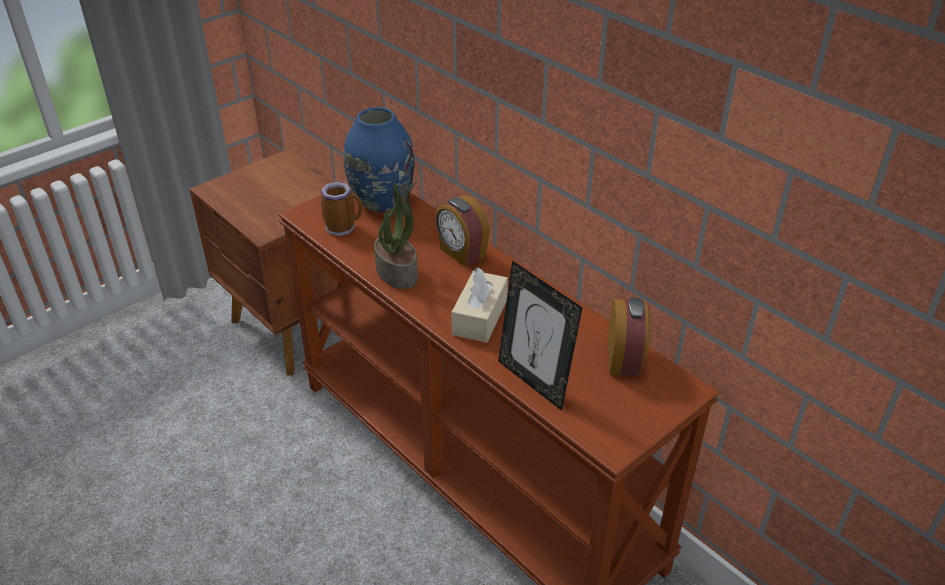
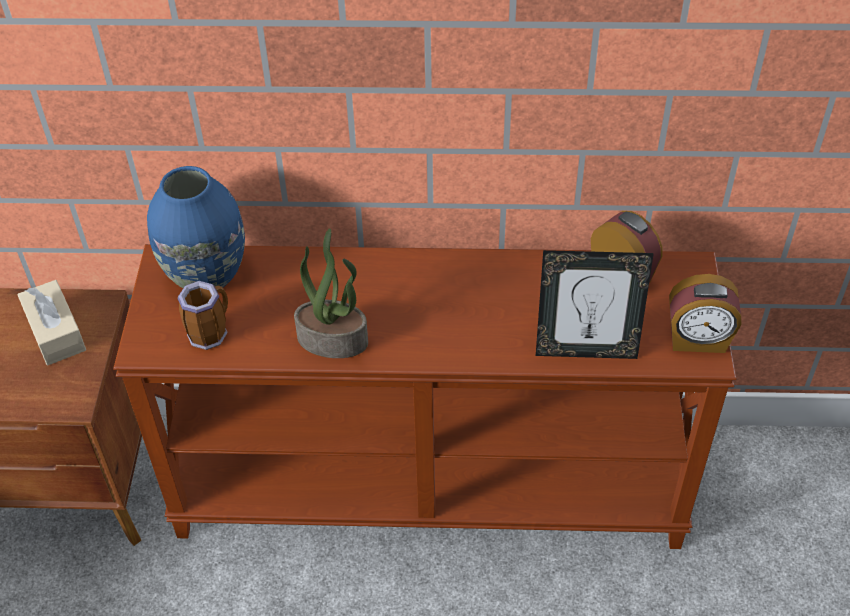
camera: 45 degrees left, 10 degrees up
(461, 253) = (362, 275): alarm clock -> alarm clock (697, 340)
(480, 317) = (466, 327): beige tissue box -> beige tissue box (55, 332)

